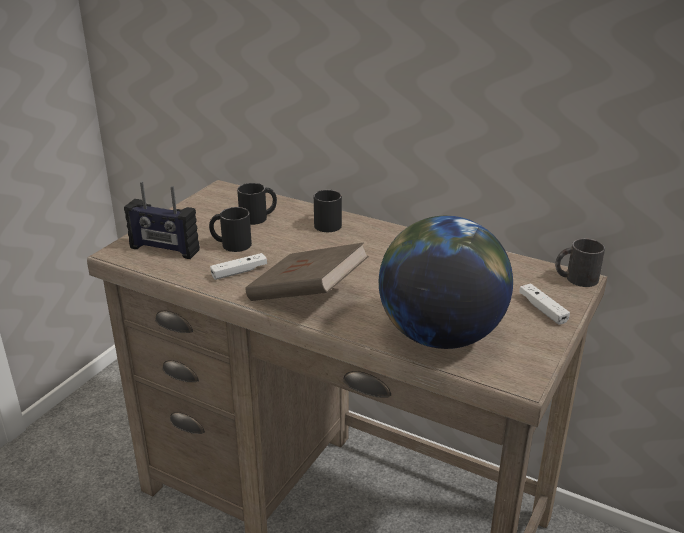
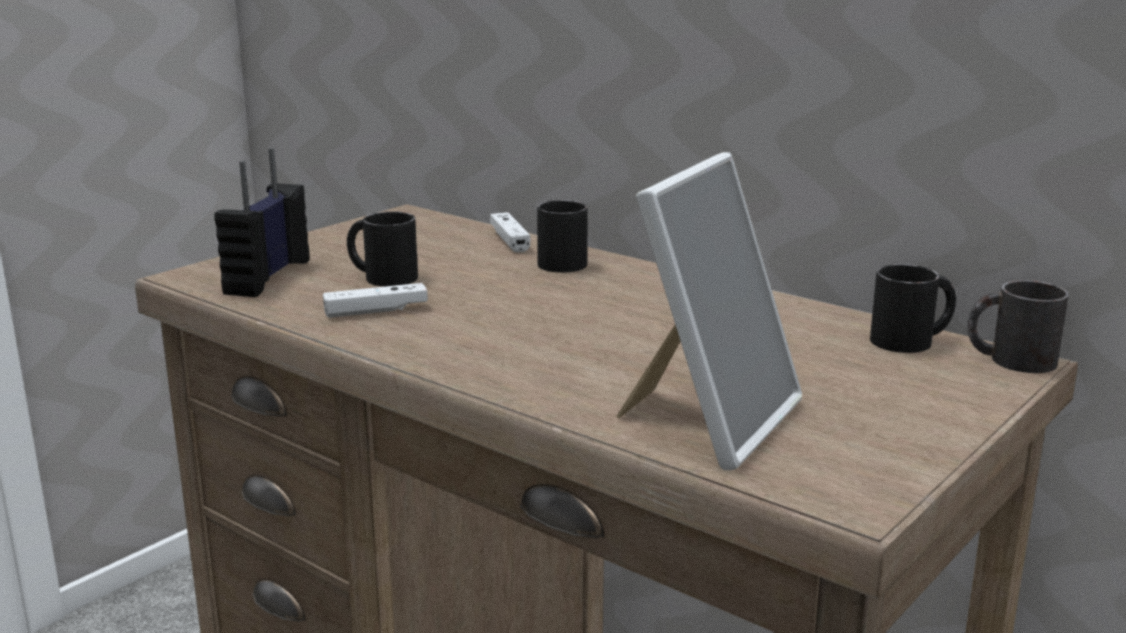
camera: 10 degrees right, 10 degrees down
(164, 249) = (266, 277): radio -> radio turned 75 degrees clockwise
(258, 217) = (448, 248): black mug -> black mug (912, 340)
(307, 296) = (478, 349): brown book -> none
(440, 335) = (707, 420): globe -> picture frame
(542, 309) = (930, 398): white game controller -> white game controller (509, 241)

